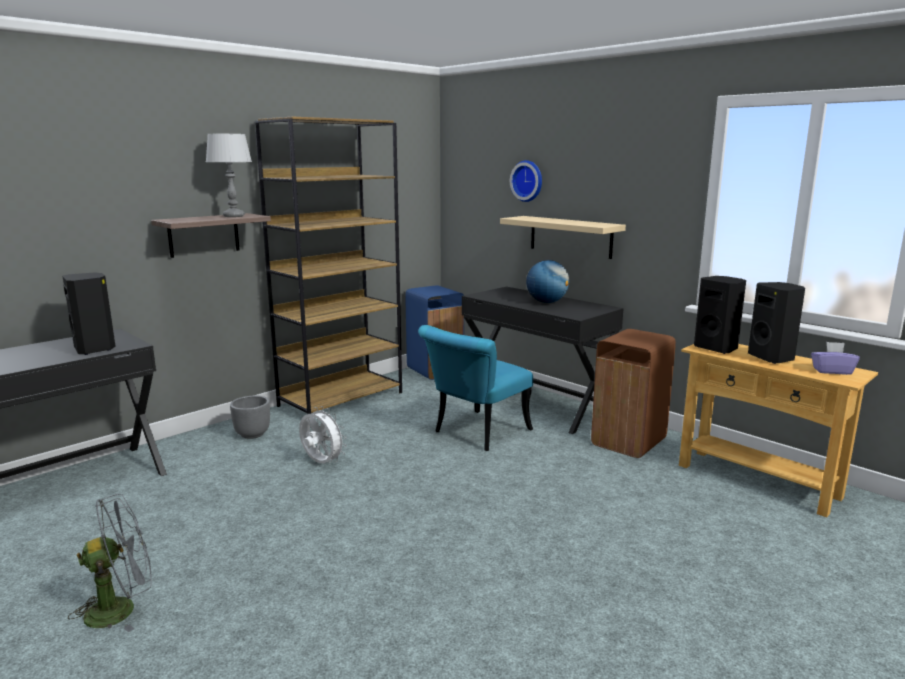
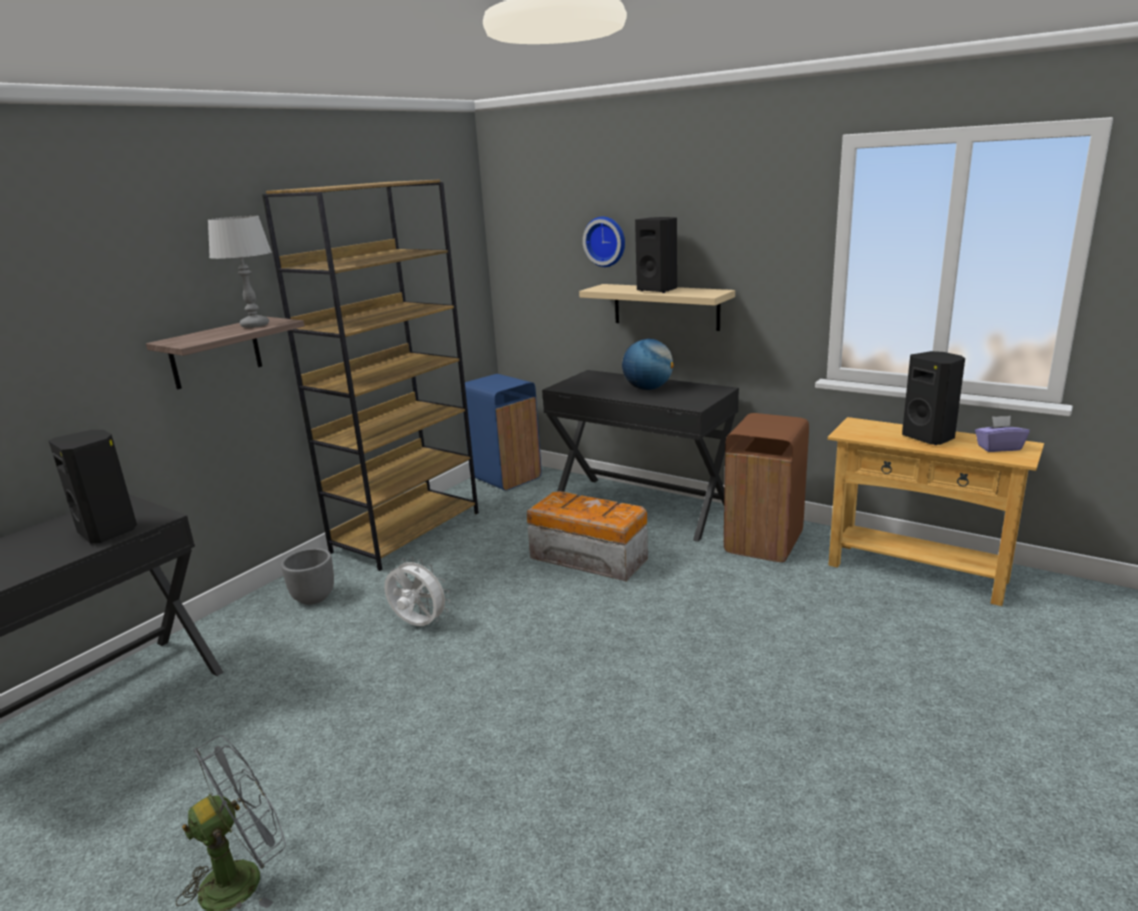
camera: 10 degrees left, 5 degrees up
(476, 434) = (588, 557): turquoise chair -> storage box
(717, 348) = (865, 431): black speaker -> black speaker (658, 290)

